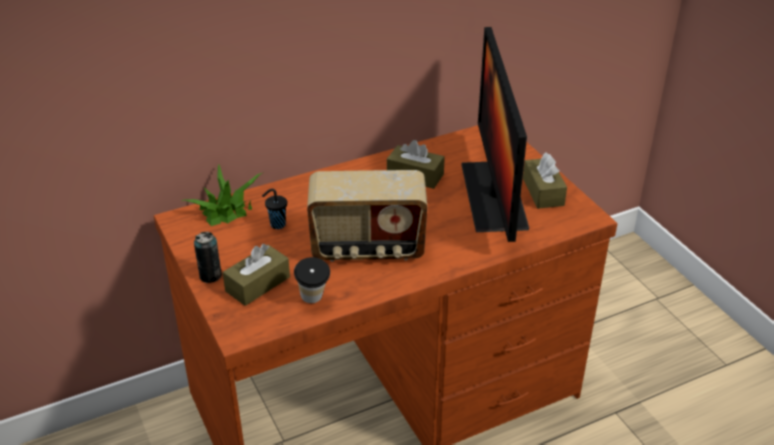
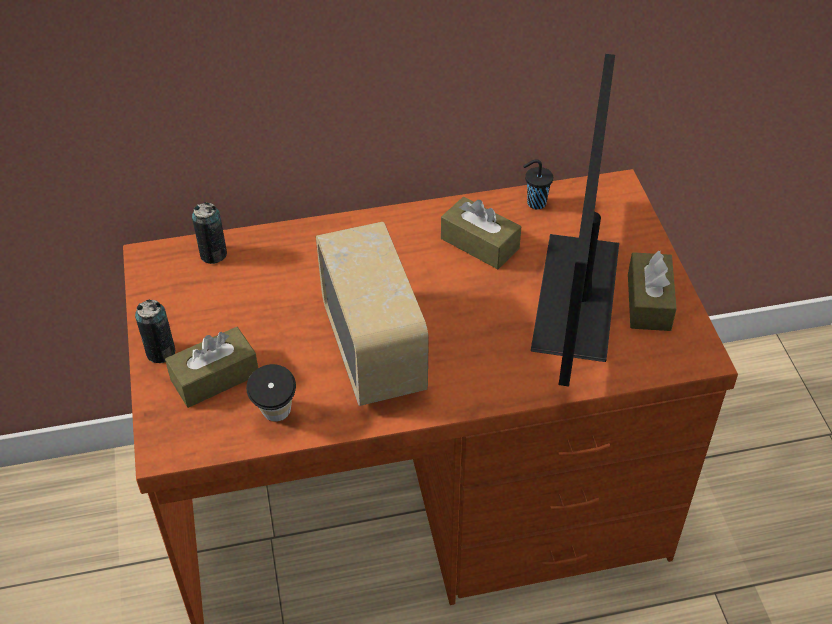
camera: 15 degrees right, 10 degrees up
(225, 210) = (213, 254): potted plant -> can
(277, 225) = (270, 289): black cup -> black cup (535, 203)
(368, 248) = (375, 349): radio -> radio turned 120 degrees counterclockwise

